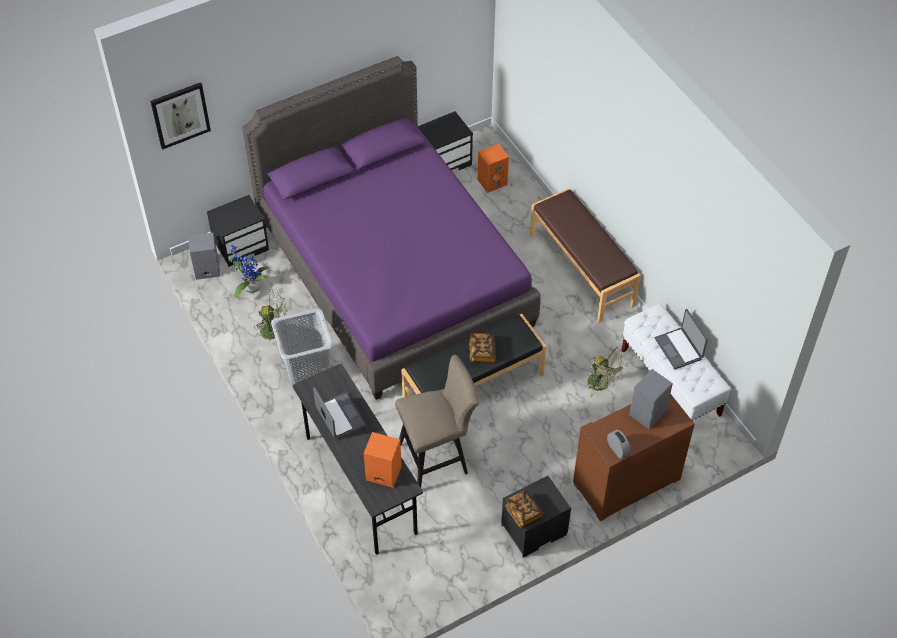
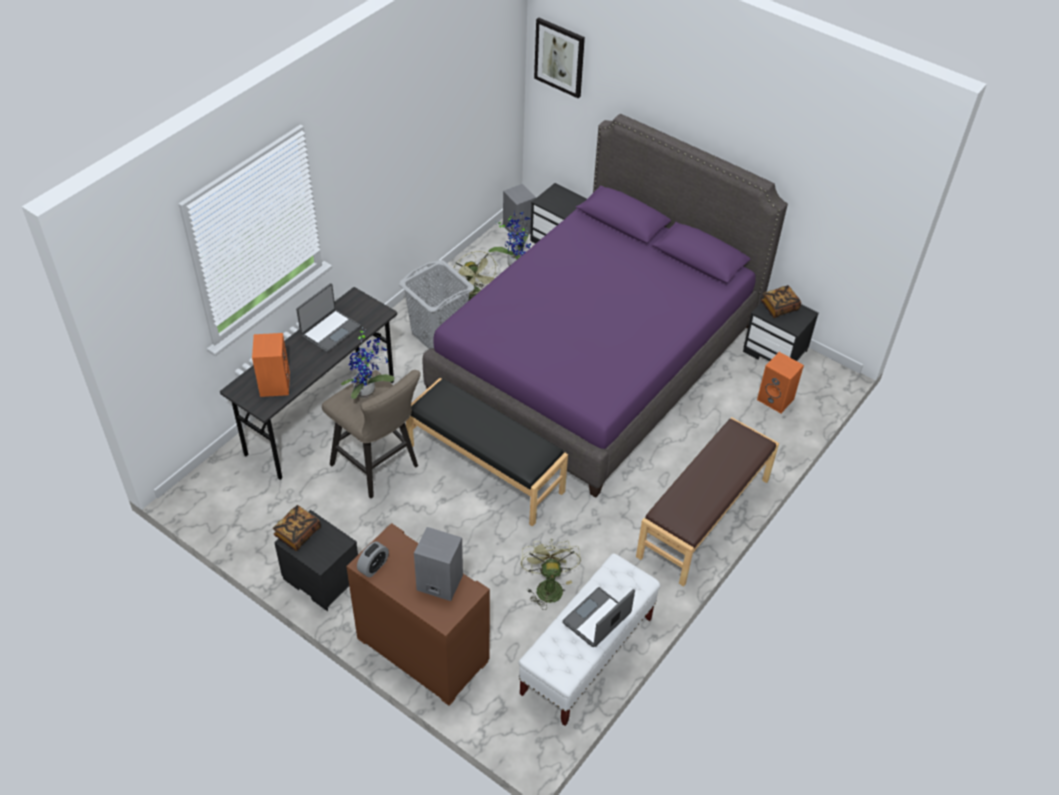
camera: 65 degrees right, 5 degrees down
(423, 410) = (367, 390): none -> potted plant
(482, 353) = (491, 433): book -> book (779, 307)
(602, 385) = (547, 586): green fan -> green fan turned 150 degrees clockwise

